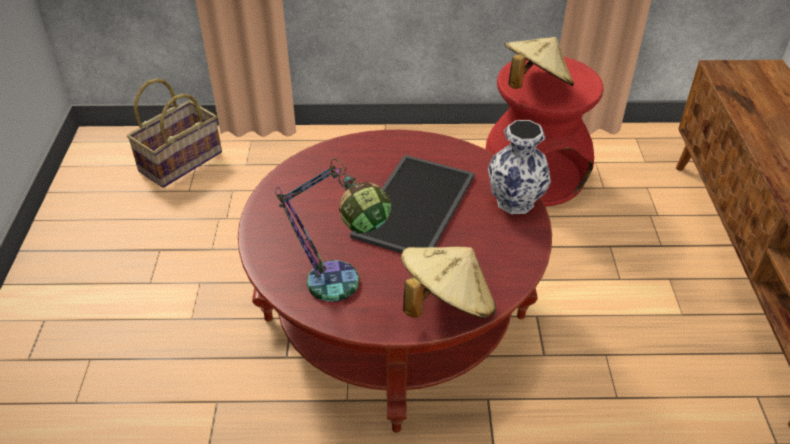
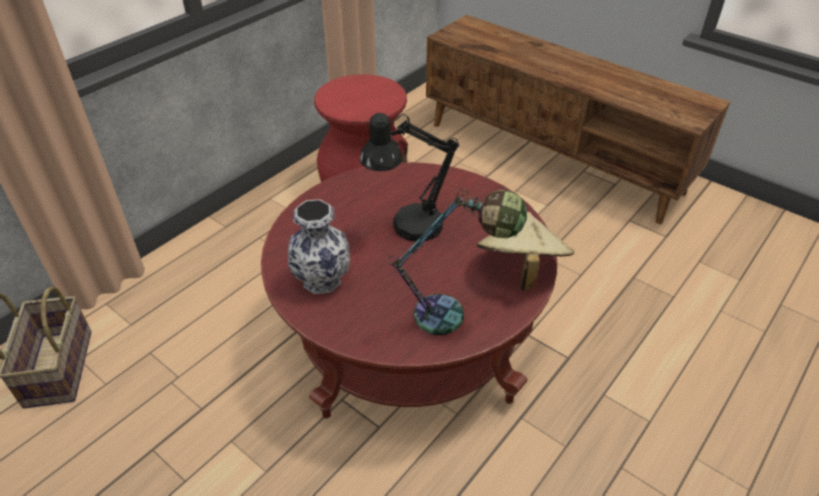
camera: 50 degrees left, 0 degrees up
(416, 207) = (408, 228): tray -> black table lamp
(514, 202) = (457, 183): vase -> vase (321, 281)
(535, 86) = (355, 104): beige hat -> none

